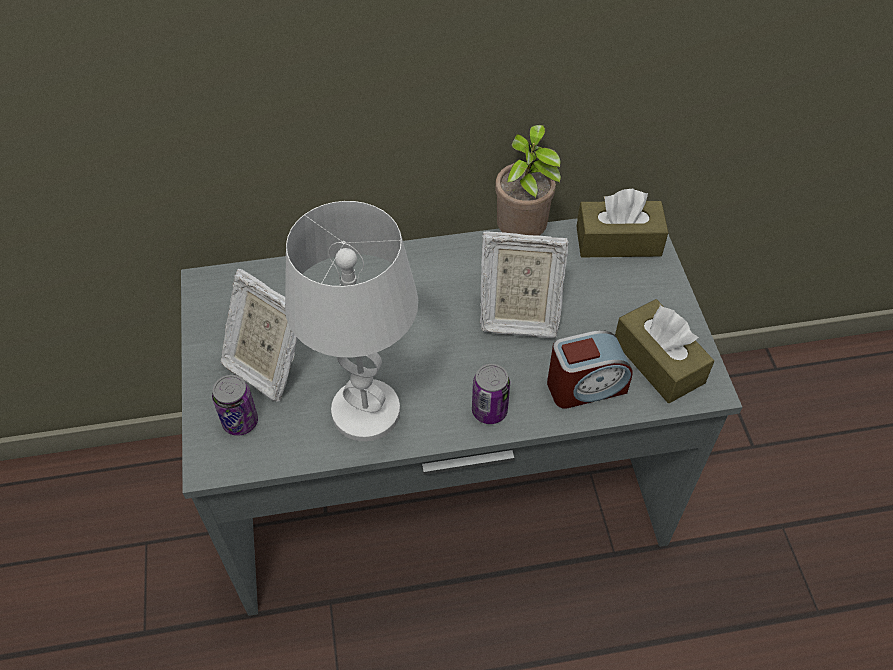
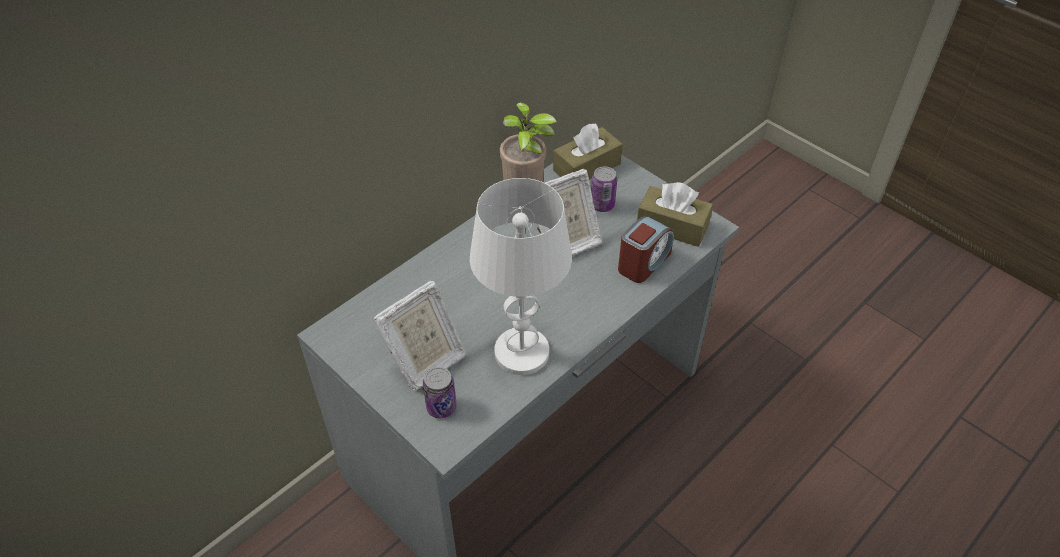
camera: 35 degrees left, 5 degrees down
(266, 365) = (425, 362): picture frame -> picture frame turned 45 degrees counterclockwise
(489, 410) = (599, 308): can -> can (602, 205)

